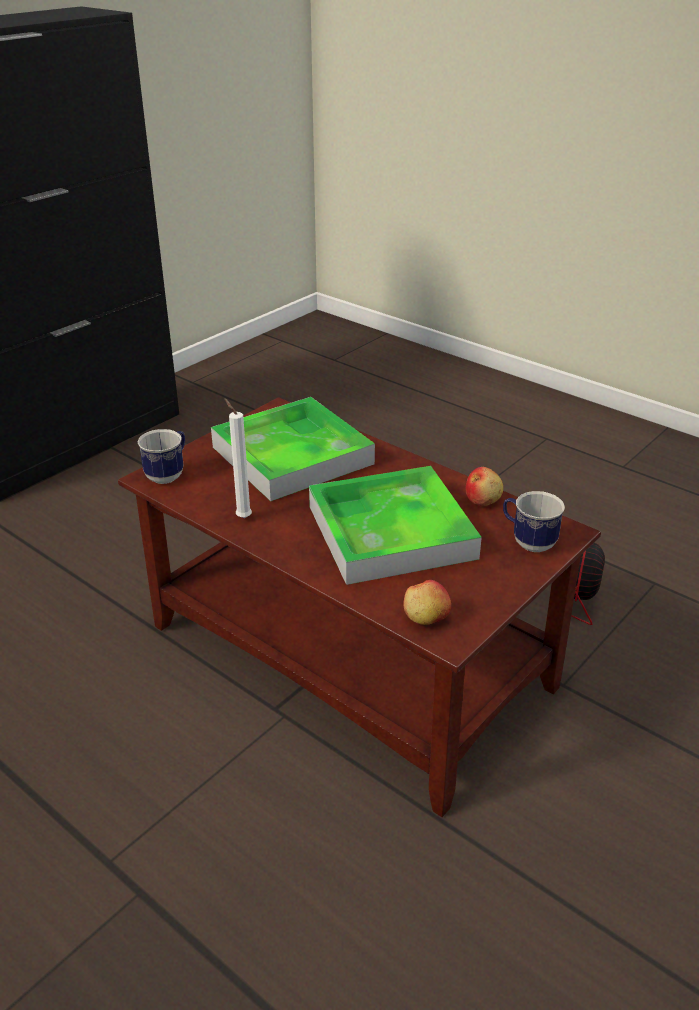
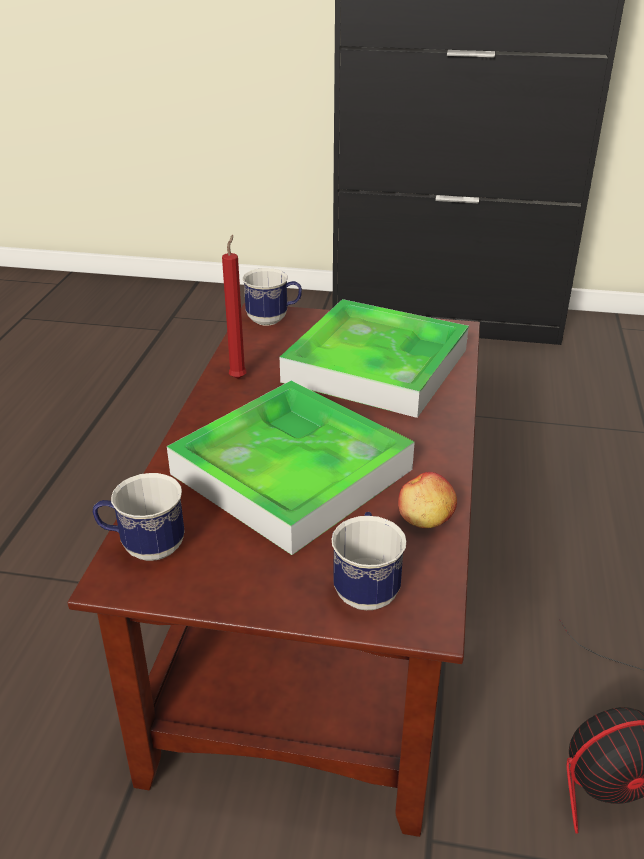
camera: 60 degrees right, 0 degrees up
(242, 517) = (239, 377): white candle -> red candle
(426, 618) = (144, 548): apple -> mug

